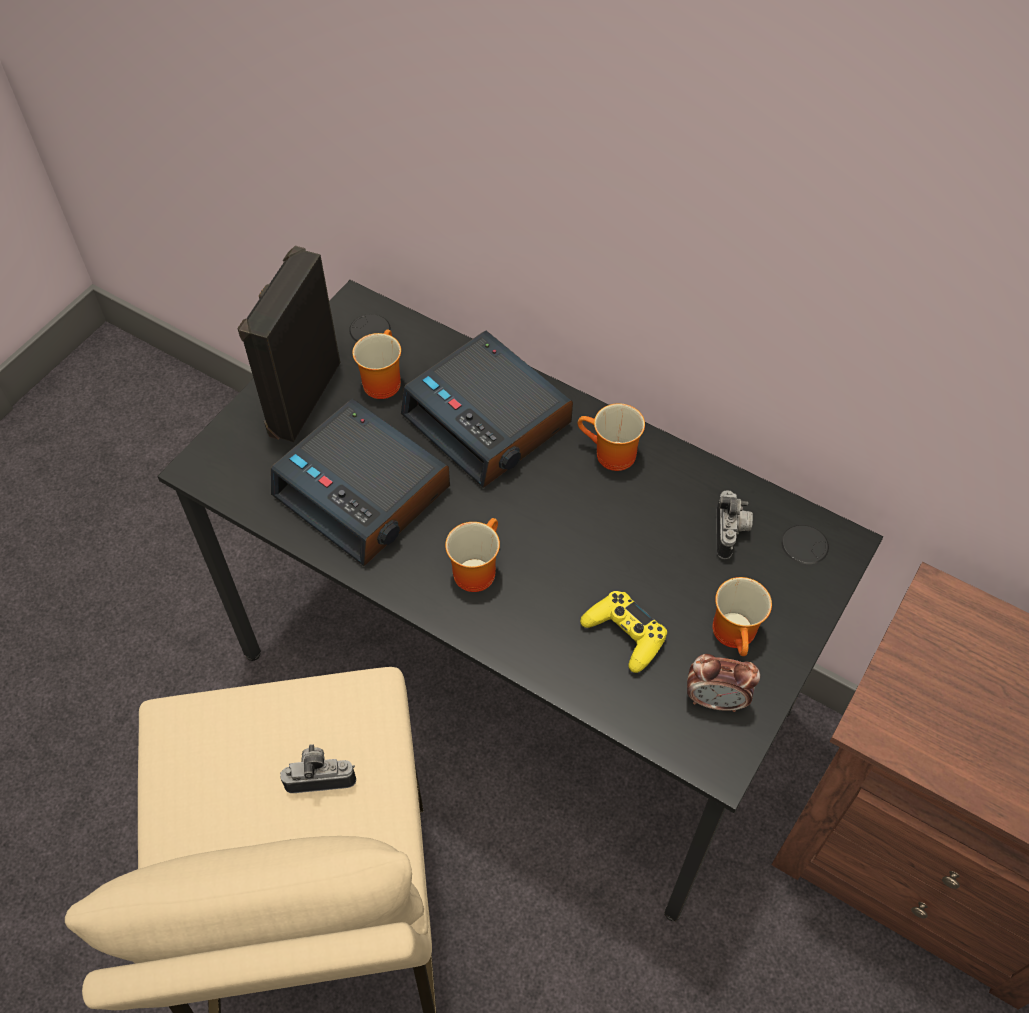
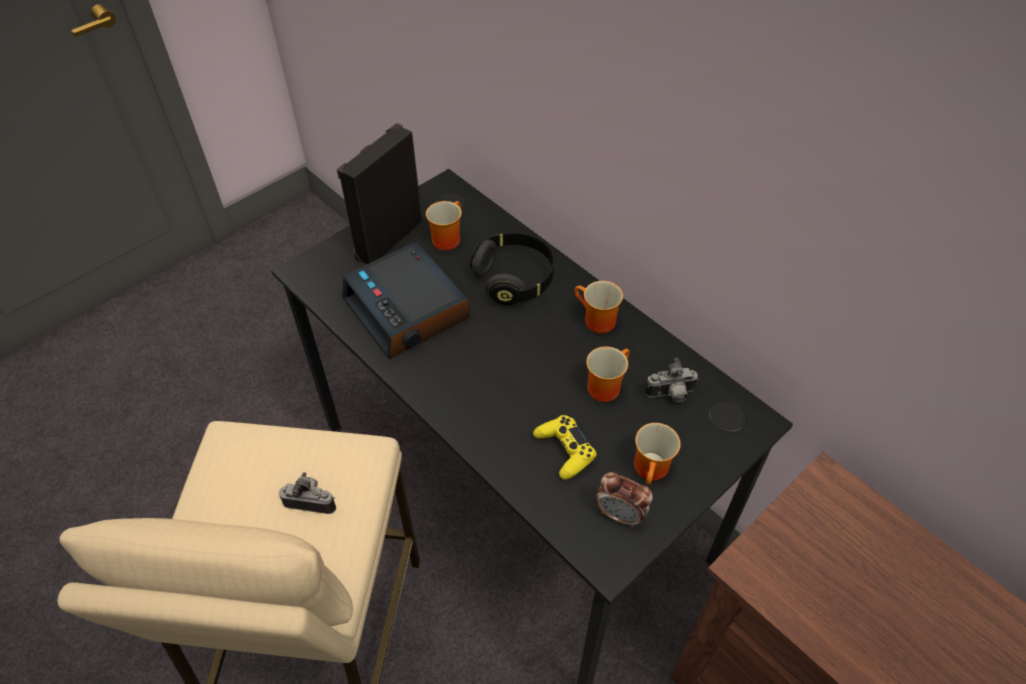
camera: 15 degrees right, 5 degrees down
(474, 568) = (468, 378): mug -> mug (604, 385)
(489, 420) = (514, 279): alarm clock -> black headphones
(730, 533) = (670, 395): camera -> camera turned 60 degrees clockwise

